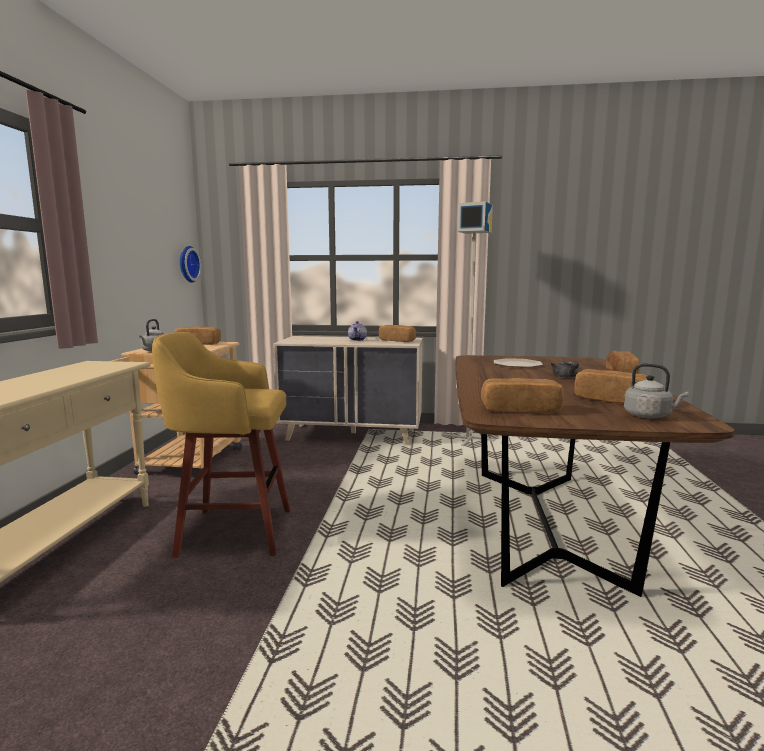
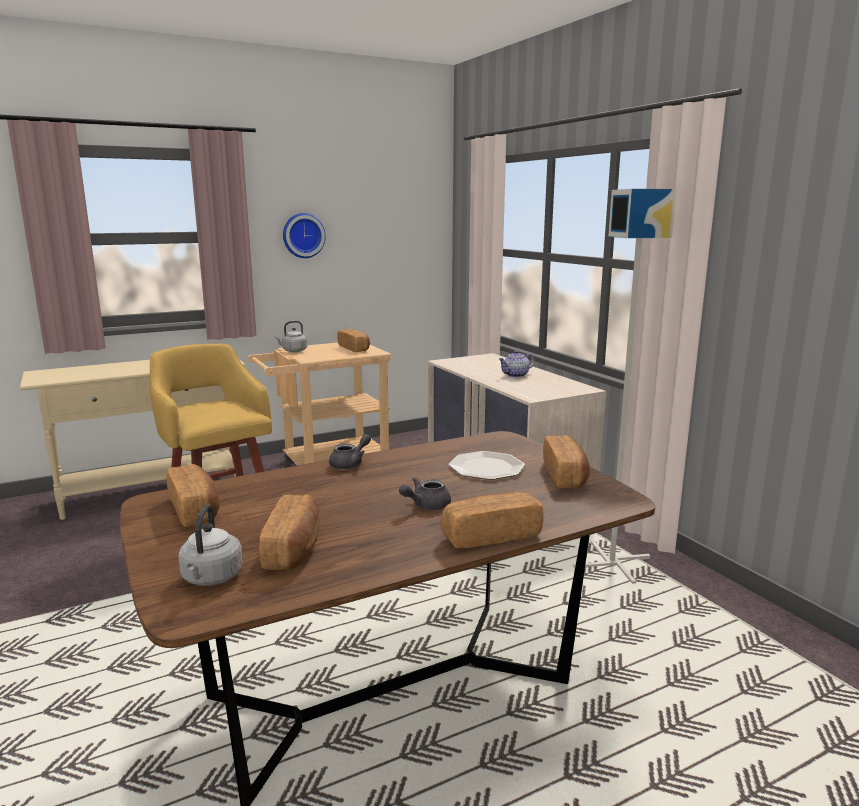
camera: 55 degrees right, 5 degrees up
(187, 264) = (424, 255): wall clock -> wall clock (303, 235)
(397, 340) = (549, 388): bread -> bread (565, 475)
(474, 378) = (350, 464): none -> grey teapot

